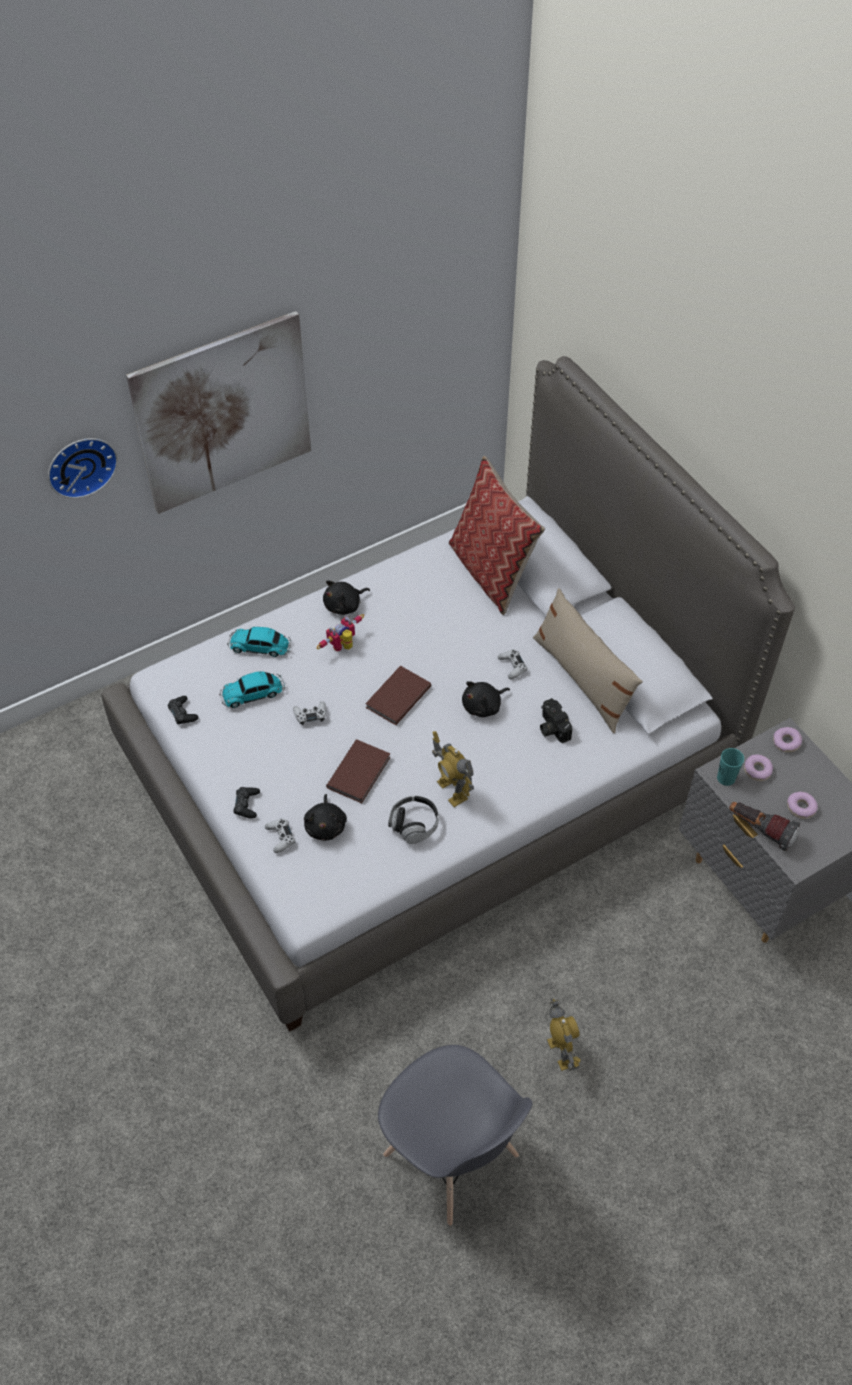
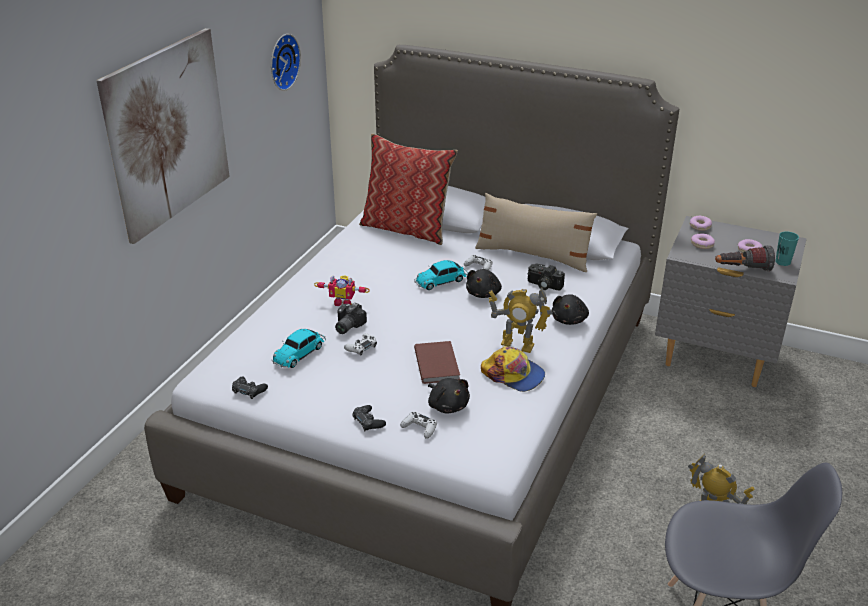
camera: 35 degrees left, 20 degrees down
(80, 464) = (68, 185): wall clock -> wall clock (281, 61)
(261, 646) = (275, 326): toy car -> toy car (442, 281)
(319, 681) = (346, 326): none -> camera
(344, 605) = (318, 281): black plush toy -> black plush toy (569, 319)
(344, 647) = (343, 302): toy robot -> toy robot turned 90 degrees counterclockwise
(396, 697) = (416, 312): brown book -> none
(414, 825) = (513, 375): headphones -> cap
(726, 778) = (689, 255): turquoise cup -> turquoise cup (783, 262)

